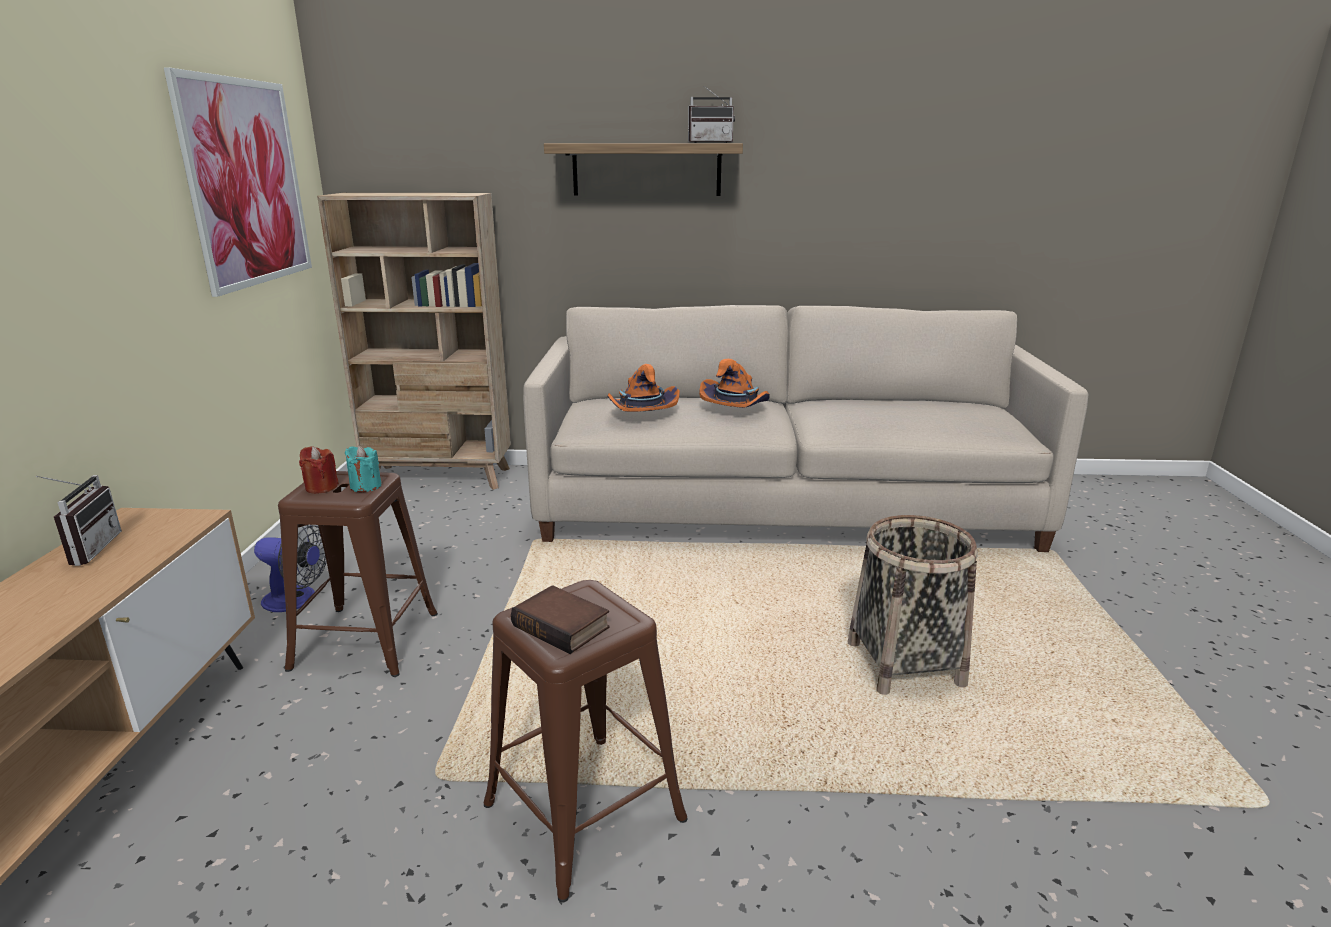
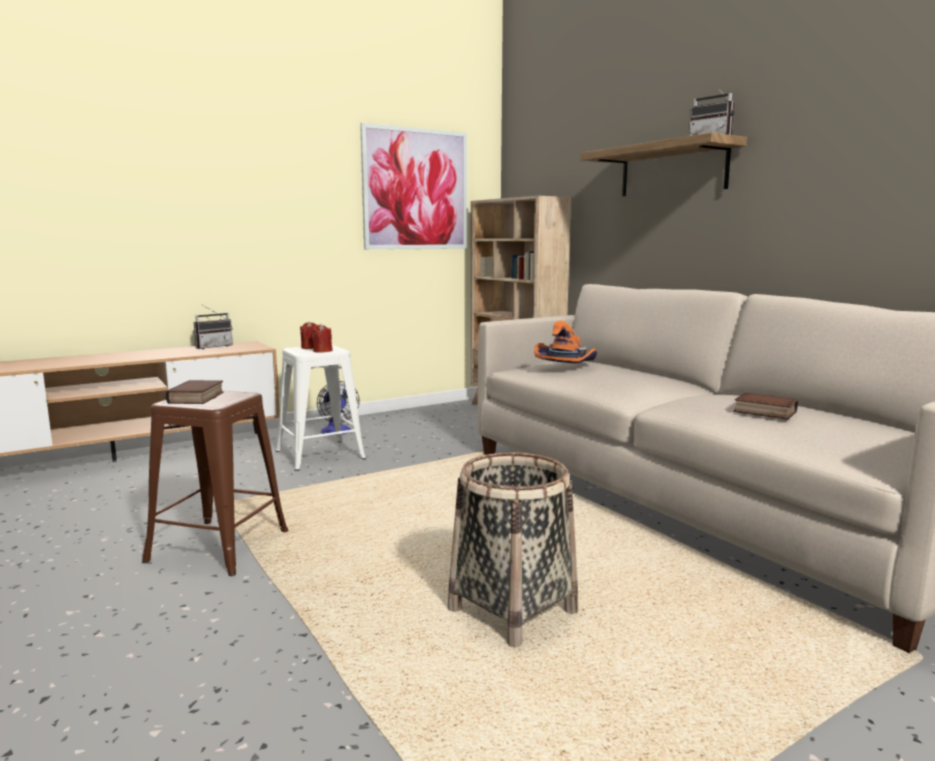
camera: 55 degrees right, 10 degrees down
(365, 486) = (322, 351): turquoise candle -> red candle
(366, 640) = (320, 454): brown stool -> white stool
(736, 408) = (633, 377): orange hat -> none
(901, 415) = (763, 412): none -> book

